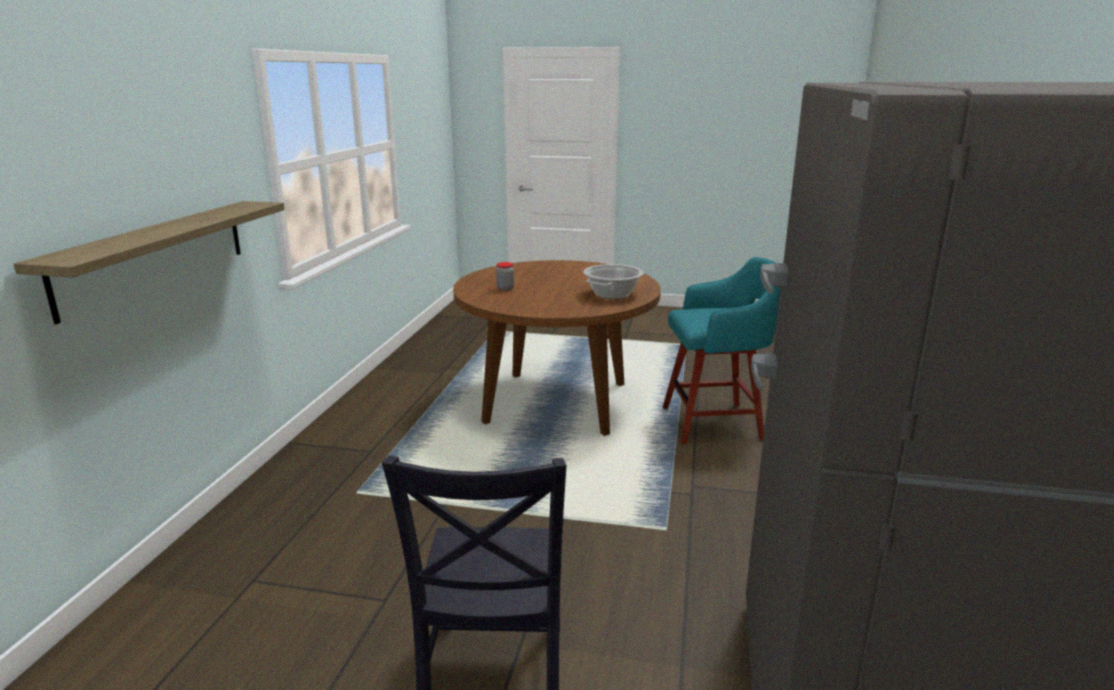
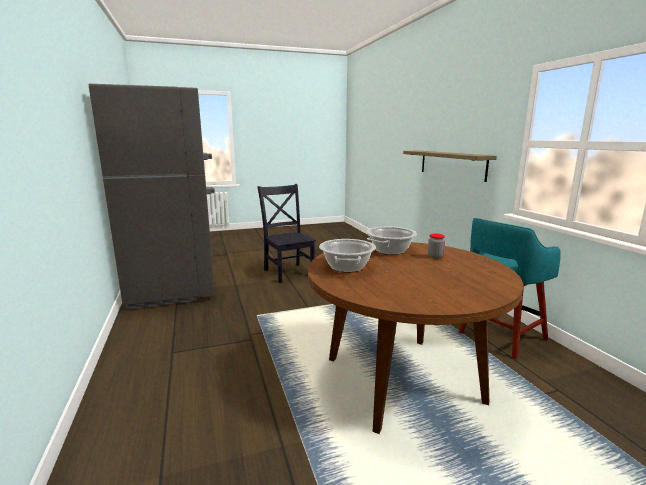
camera: 150 degrees right, 5 degrees down
(533, 301) = (390, 251): none -> cooking pot
(715, 423) = (249, 402): turquoise stool -> turquoise stool (500, 336)

